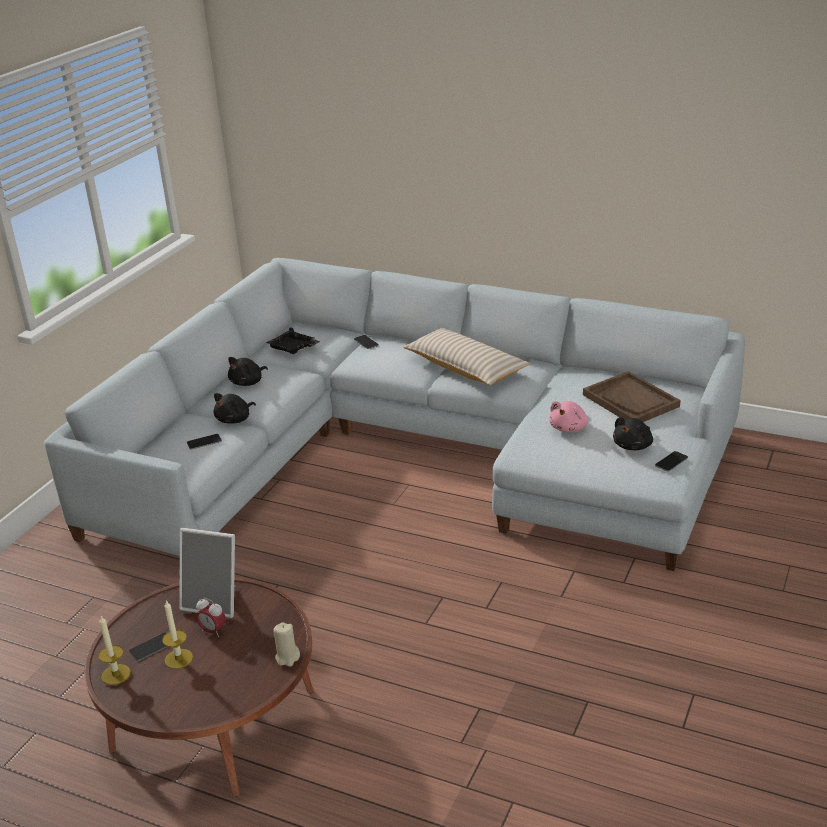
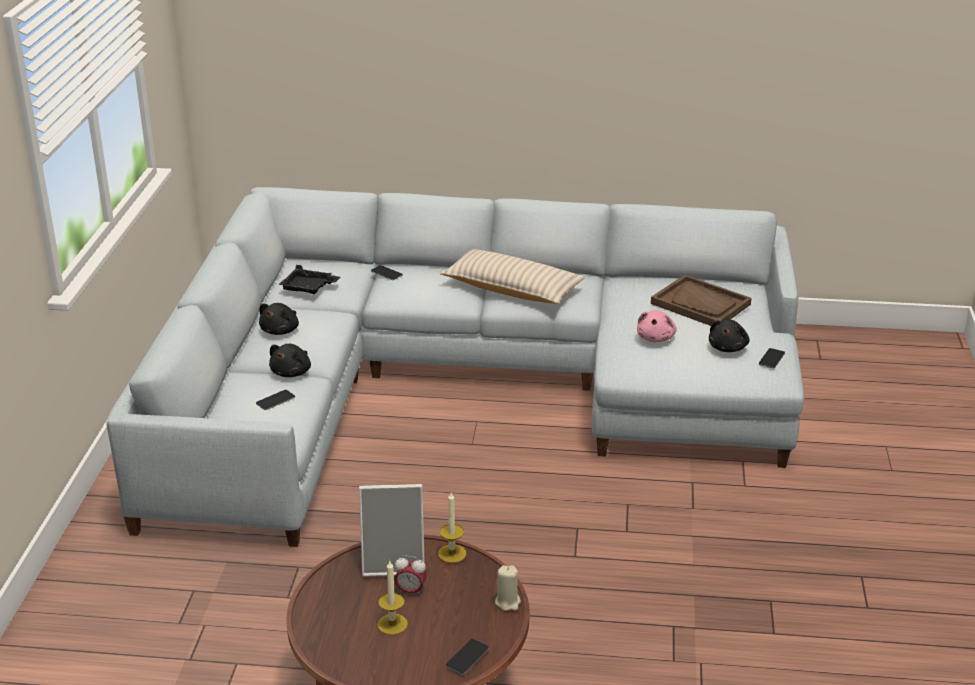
camera: 20 degrees left, 0 degrees up
(116, 674) = (336, 651): candle -> candle (452, 553)
(151, 647) = (354, 618): phone -> phone (467, 657)

